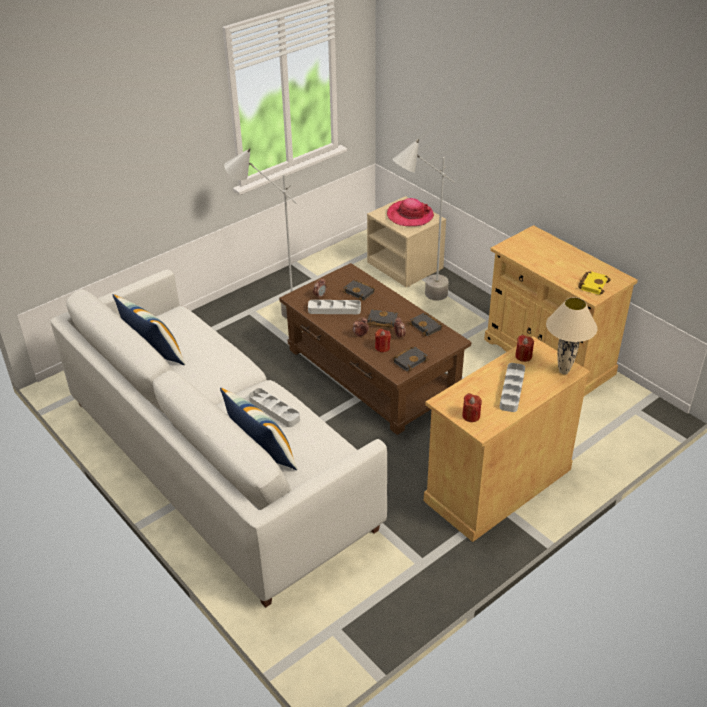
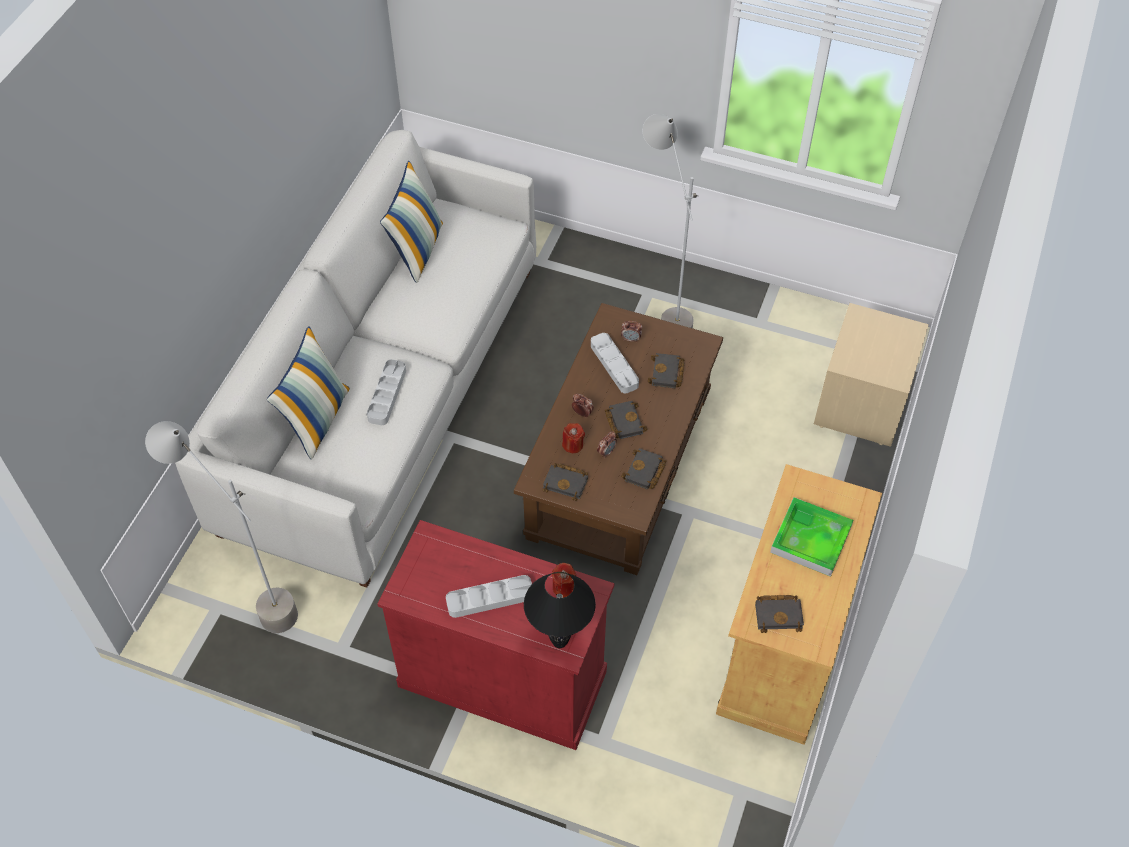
camera: 60 degrees right, 15 degrees up
(410, 215) = (882, 350): hat -> none
(420, 299) = (800, 450): grey floor lamp -> grey floor lamp (254, 601)
(471, 416) = (418, 574): red candle -> none
(497, 484) = (503, 678): beige cabinet -> red cabinet
(548, 257) = (811, 539): none -> tray
(563, 371) = (559, 641): beige table lamp -> black table lamp
(592, 284) = (779, 614): yellow book -> black book

